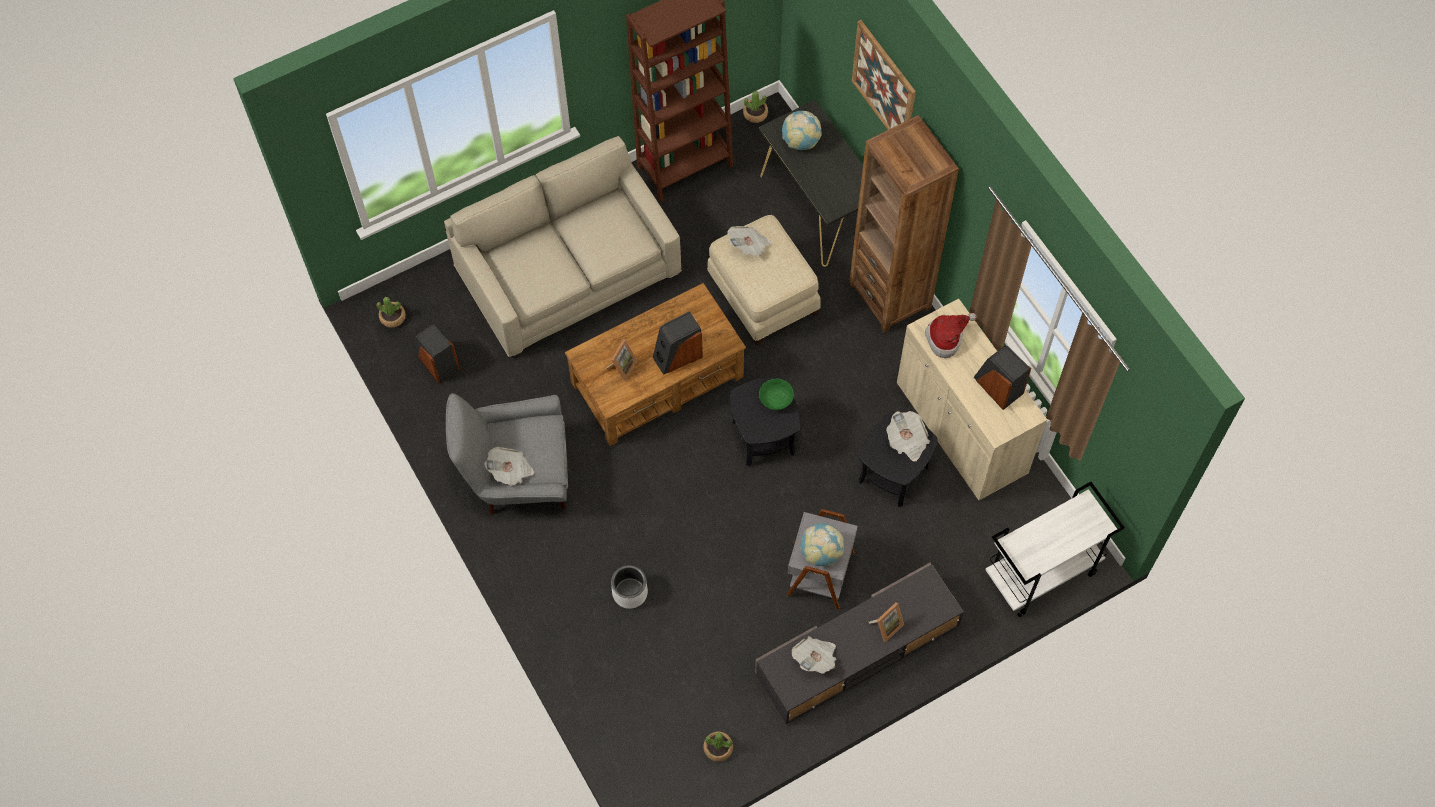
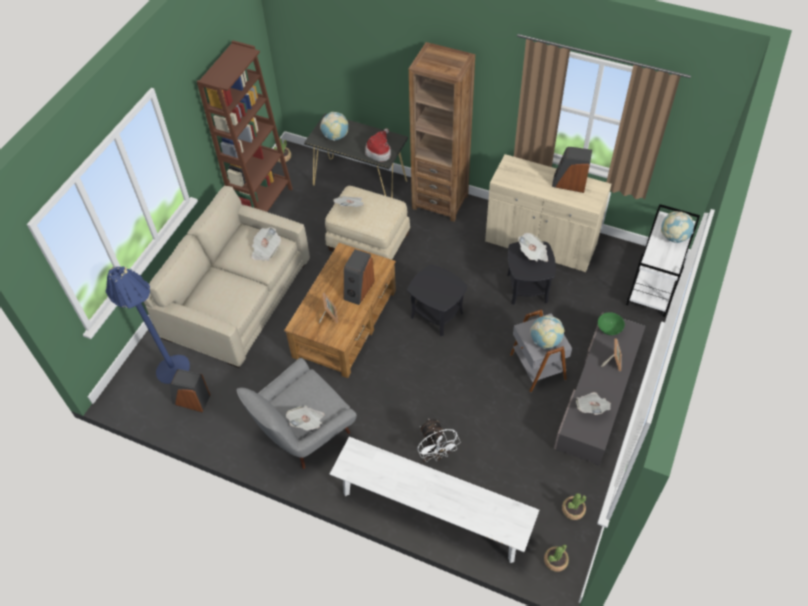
camera: 35 degrees left, 10 degrees down
(393, 317) = (138, 392): potted plant -> potted plant (555, 560)
(439, 306) = (166, 366): none -> blue floor lamp
(578, 648) = (432, 512): none -> white bench
(618, 241) = (266, 250): none -> newspaper
(630, 592) = (435, 454): white planter -> white fan
(776, 400) = (438, 278): green bowl -> green bowl (609, 329)
(884, 85) = (385, 47): picture -> none
(946, 338) = (517, 176): hat -> hat (379, 151)
(1071, 533) = (674, 237): none -> globe

